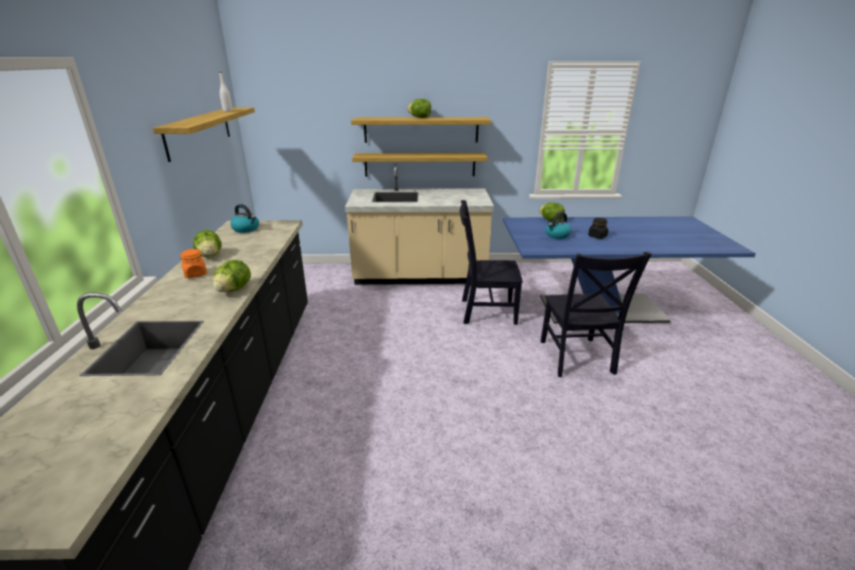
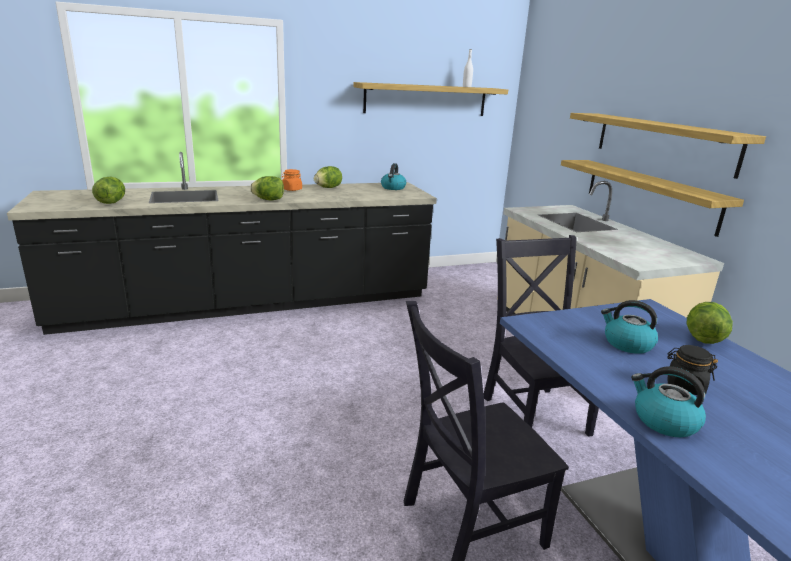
camera: 70 degrees right, 5 degrees down
(420, 118) = (656, 122): lettuce -> lettuce (111, 202)
(626, 247) = (664, 421): none -> kettle

